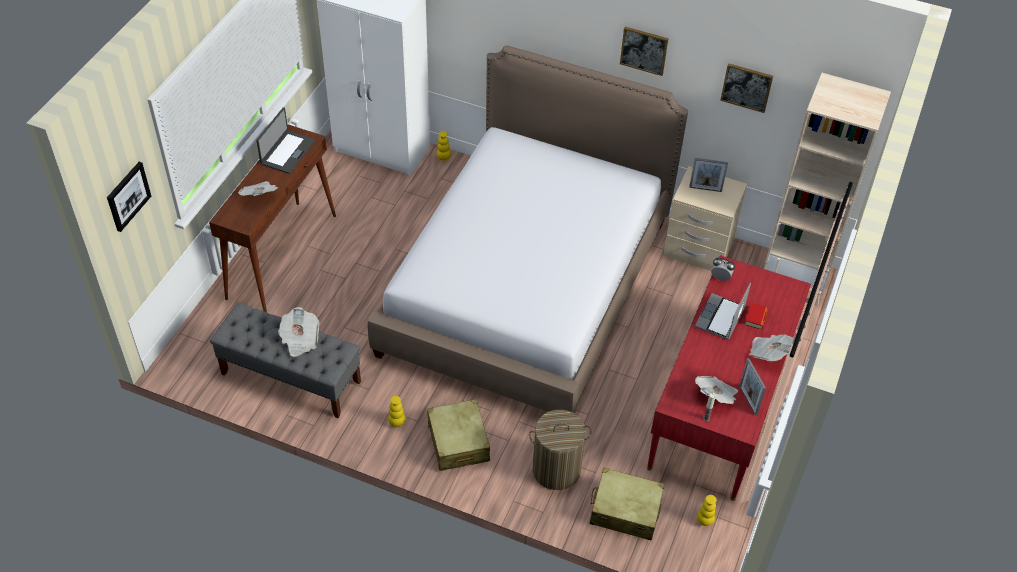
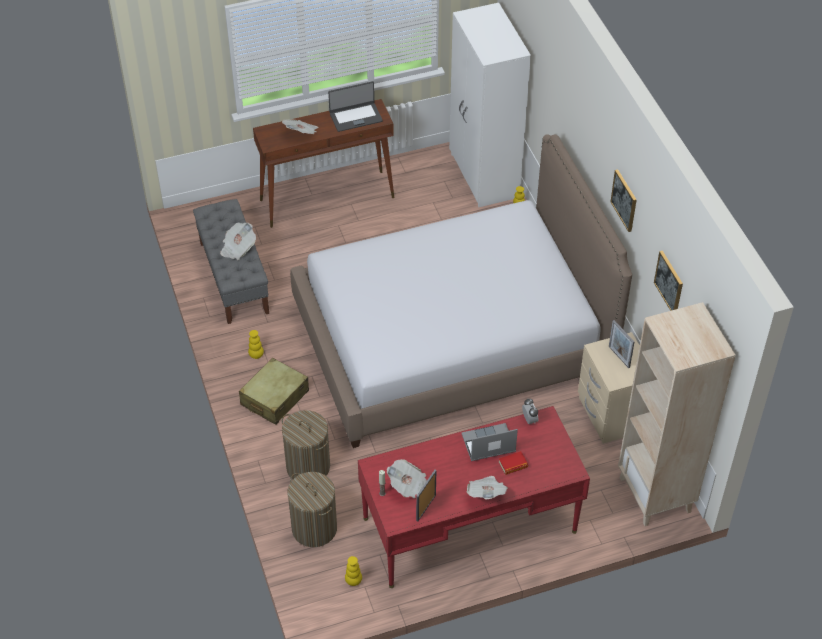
camera: 50 degrees right, 0 degrees up
(128, 196) = (179, 66): picture -> none
(625, 510) = (314, 528): beige suitcase -> laundry basket

